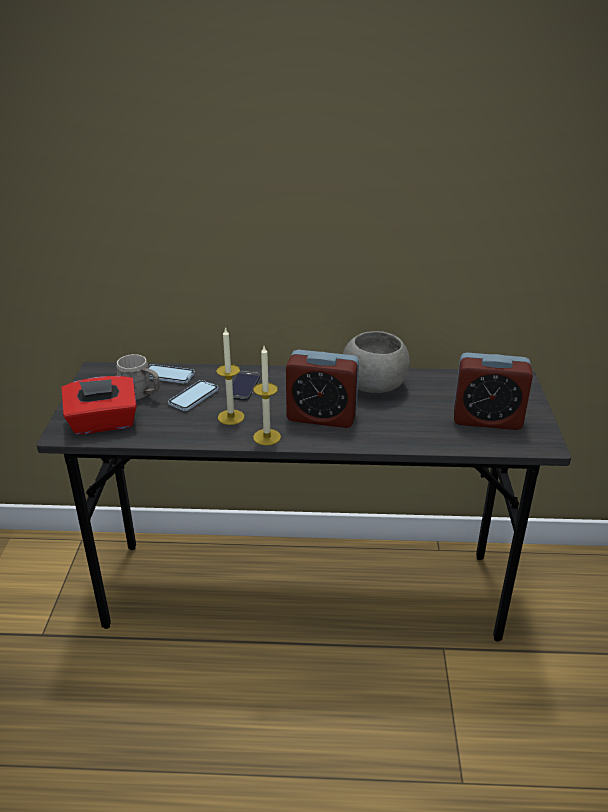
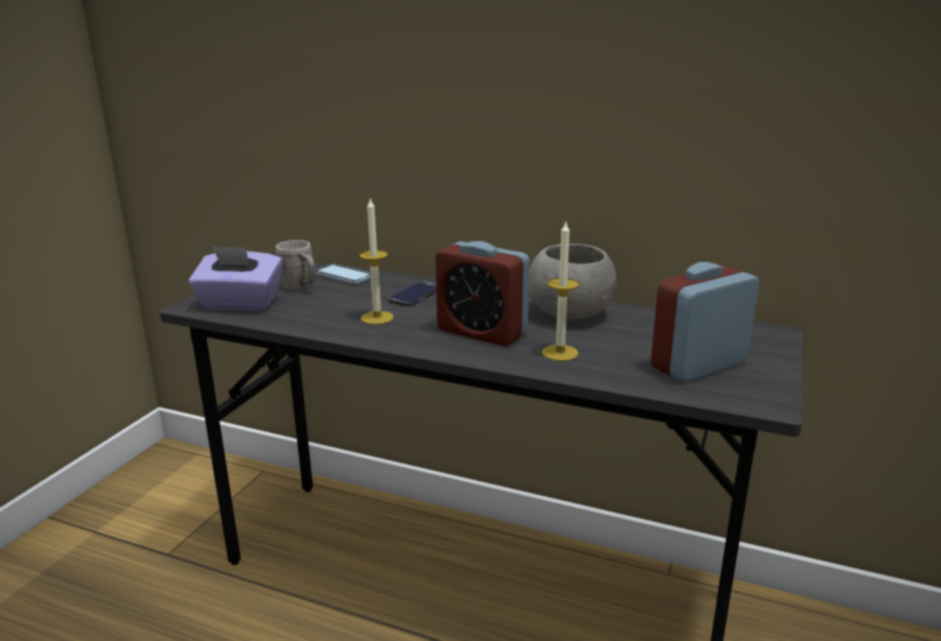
camera: 20 degrees right, 10 degrees down
(103, 423) = (240, 304): red tissue box -> purple tissue box
(193, 397) = (353, 296): phone -> none
(267, 437) = (401, 340): candle -> candle (560, 353)
(487, 419) = (698, 365): alarm clock -> alarm clock turned 120 degrees clockwise

